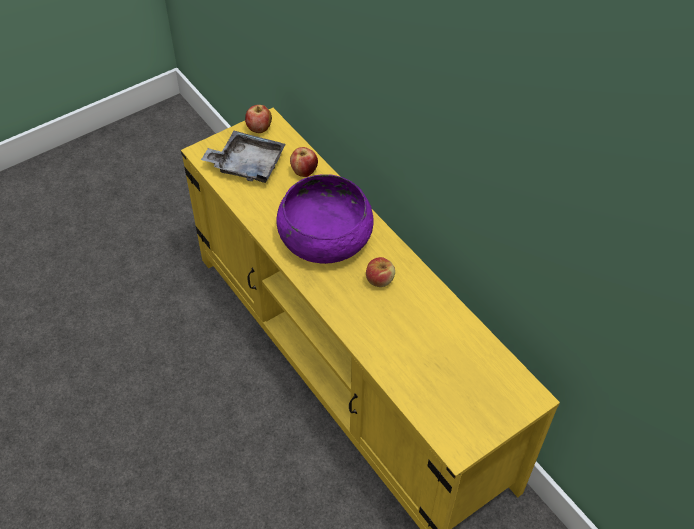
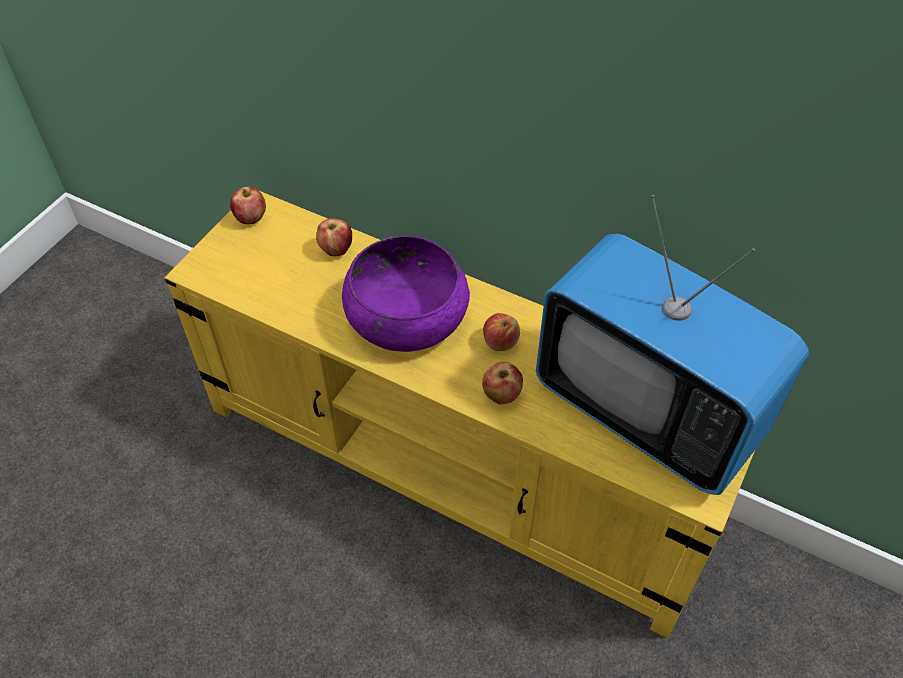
camera: 25 degrees left, 0 degrees up
(247, 164) = (261, 265): grey tray -> none
(357, 317) = (501, 395): none -> apple
(456, 370) = (648, 411): none -> television

